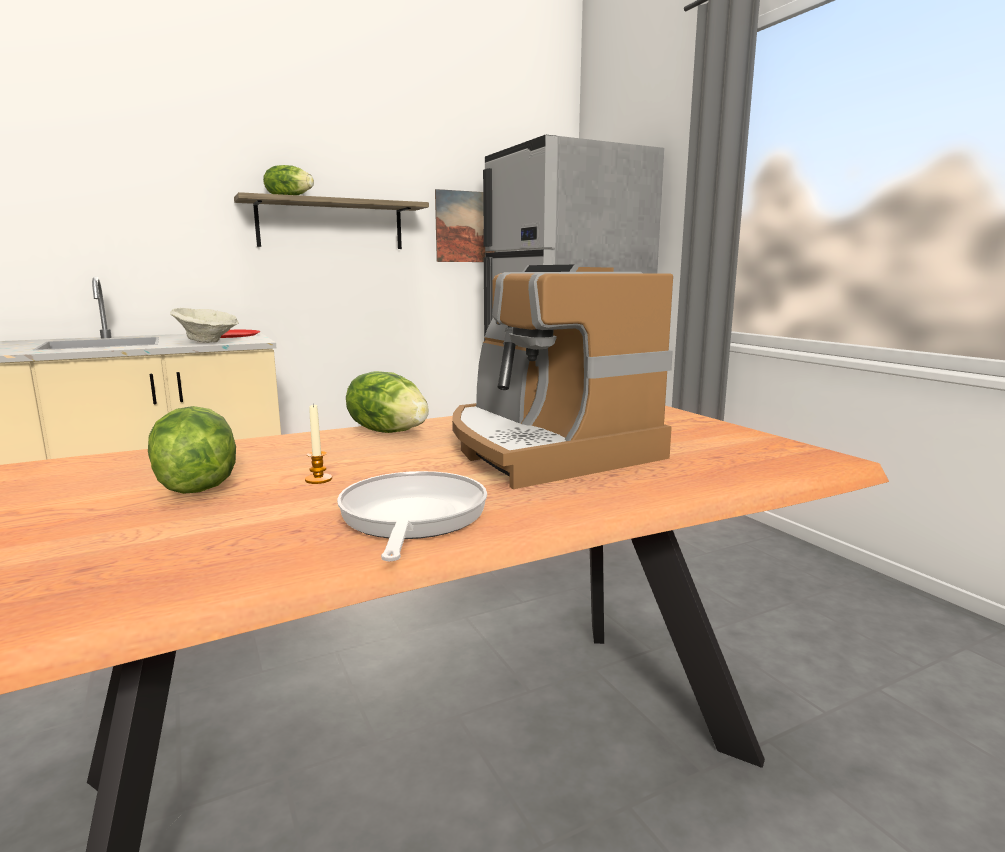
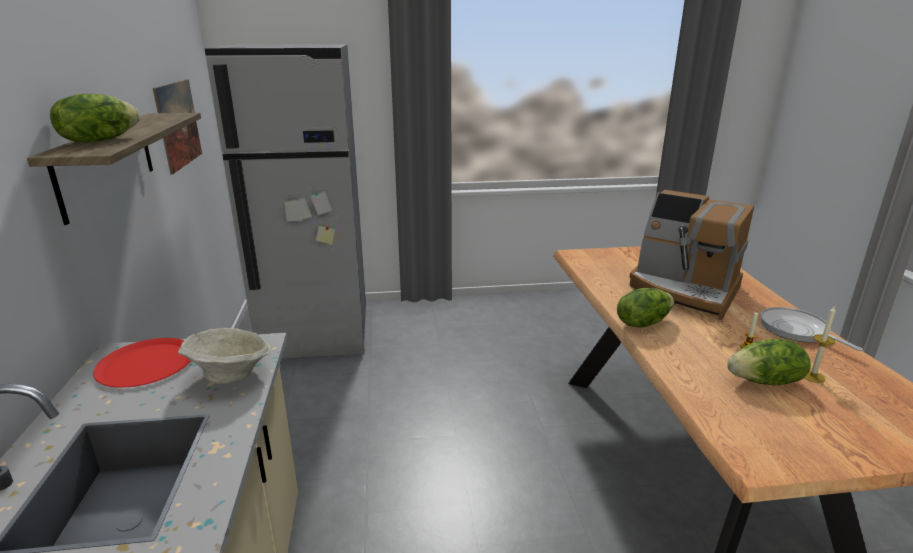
camera: 70 degrees left, 10 degrees up
(205, 516) = (812, 376): none -> candle
(411, 518) = (797, 331): frying pan -> frying pan turned 45 degrees clockwise
(544, 448) = (684, 290): coffee machine -> coffee machine turned 45 degrees clockwise

